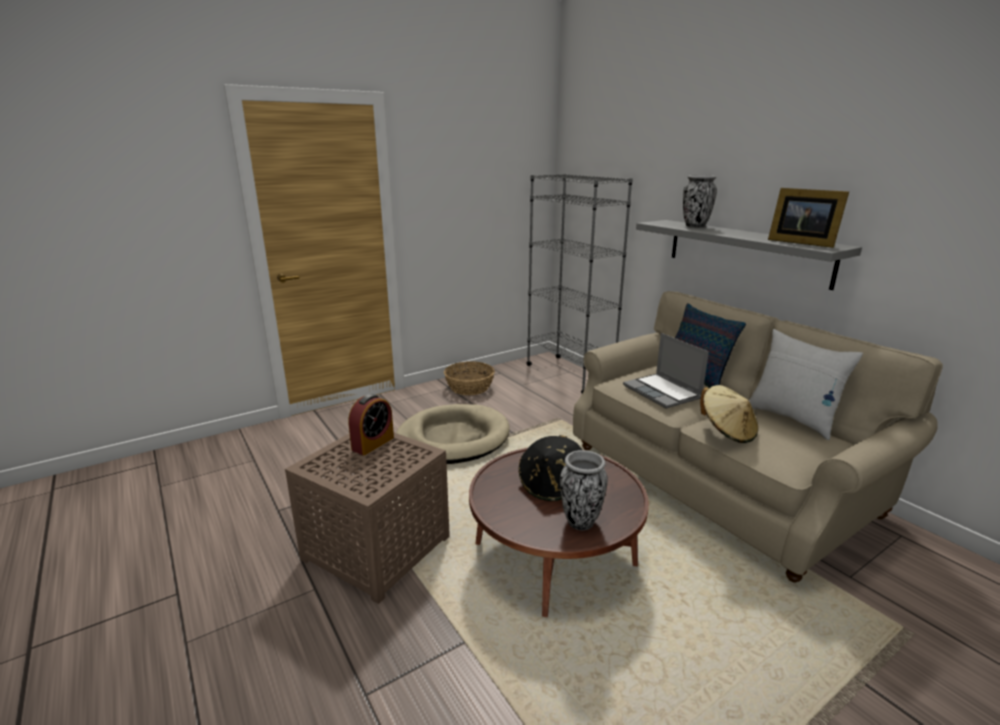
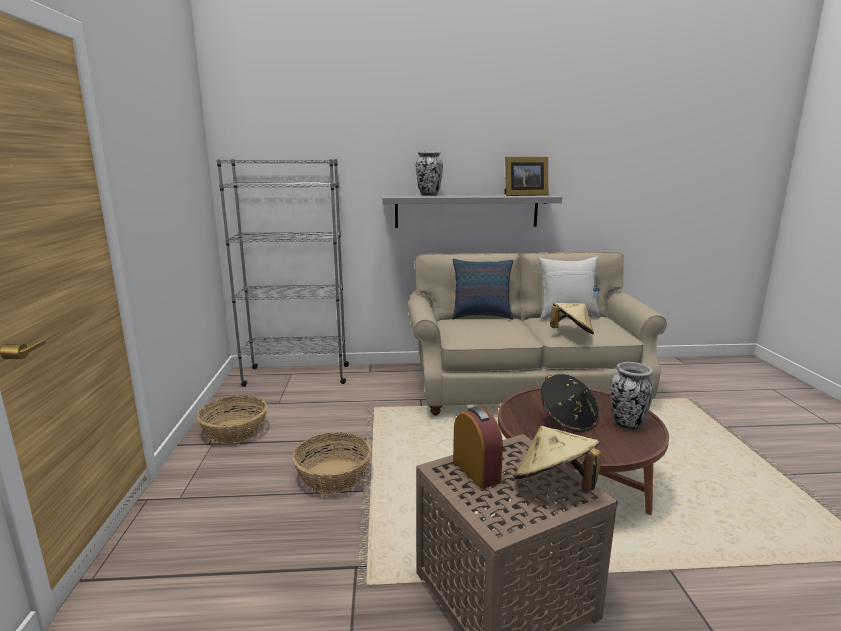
camera: 60 degrees left, 5 degrees down
(374, 475) = (554, 484): none -> beige hat
(452, 439) = (333, 476): beige dog bed -> basket
(663, 392) = (495, 330): laptop -> none

